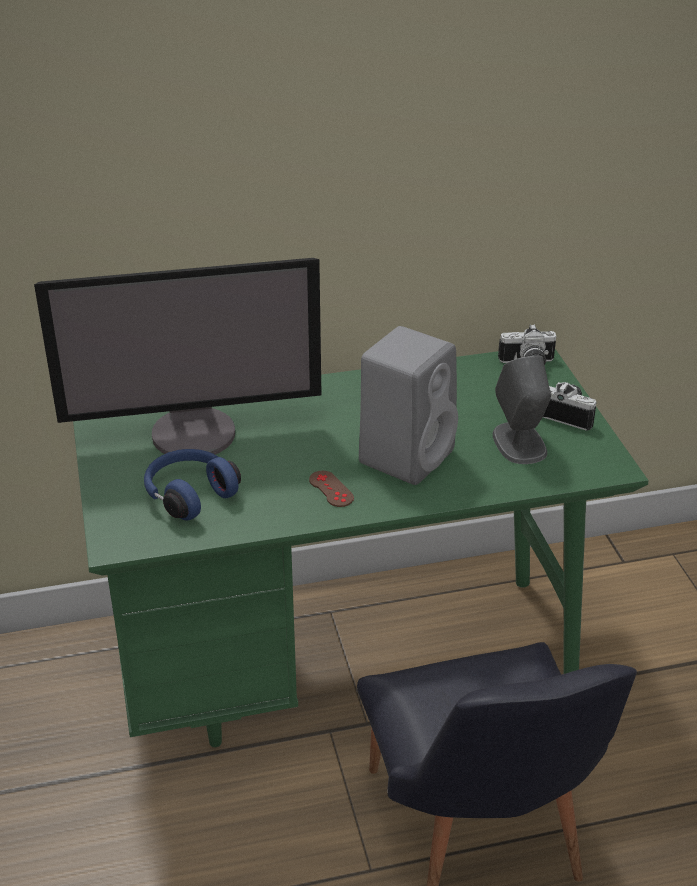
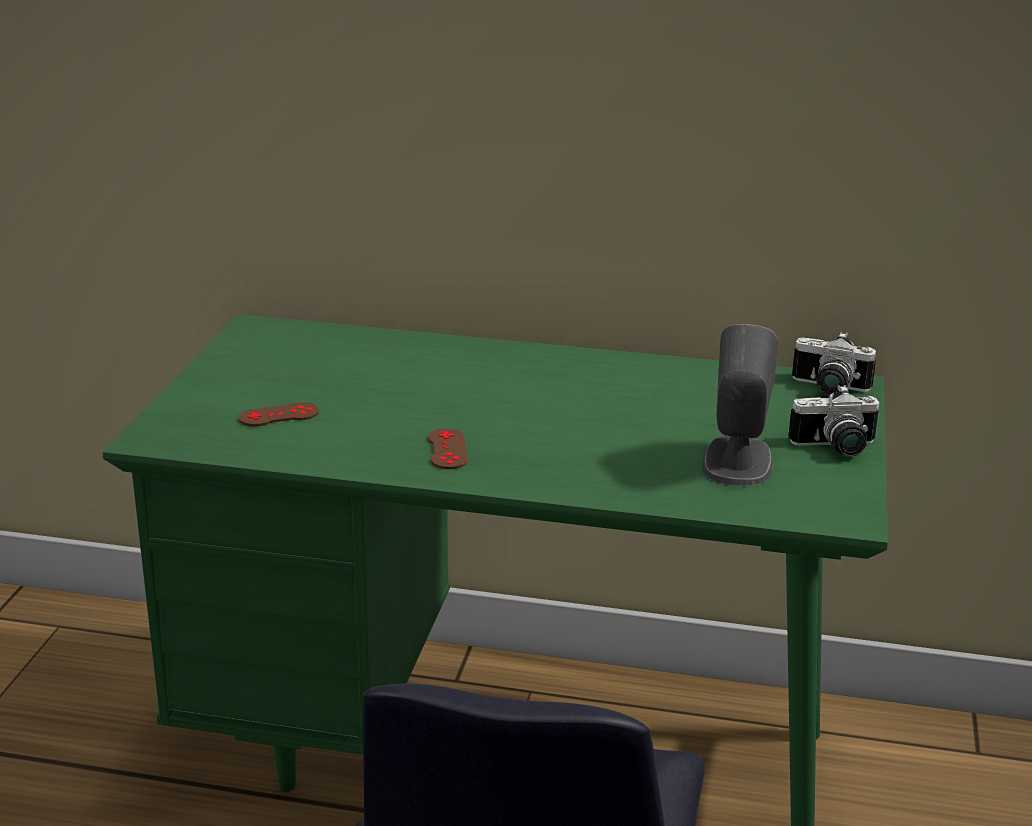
camera: 25 degrees right, 10 degrees down
(189, 494) = (279, 415): blue headphones -> brown game controller
(195, 432) = (345, 363): monitor -> none
(407, 455) = (576, 440): grey speaker -> none
(568, 414) = (836, 448): camera -> camera turned 120 degrees clockwise

